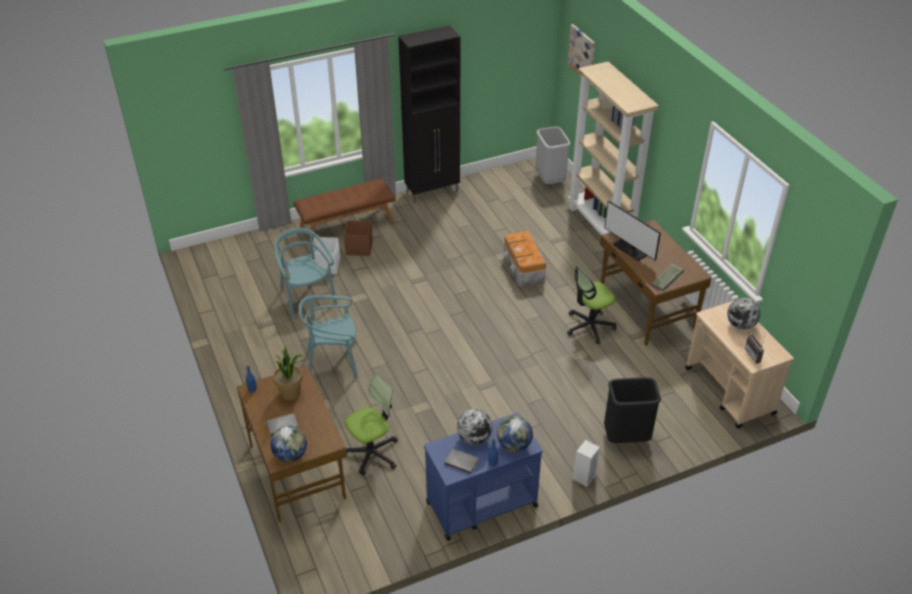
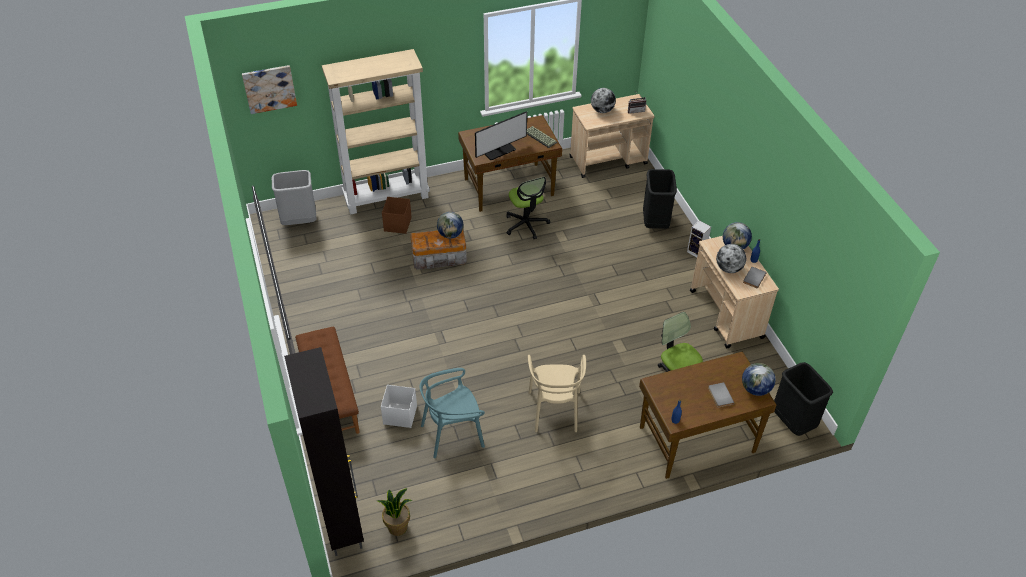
camera: 85 degrees left, 5 degrees up
(291, 393) = (679, 390): potted plant -> potted plant (397, 527)
(319, 560) = (792, 422): none -> black trash can
(333, 361) = (554, 410): turquoise chair -> beige chair
(358, 248) = (375, 385): brown storage box -> brown storage box (397, 225)
(433, 192) = (289, 315): black cabinet -> black cabinet (342, 523)
(480, 504) = (726, 315): blue cart -> beige cart
(531, 255) = (450, 235): none -> globe

